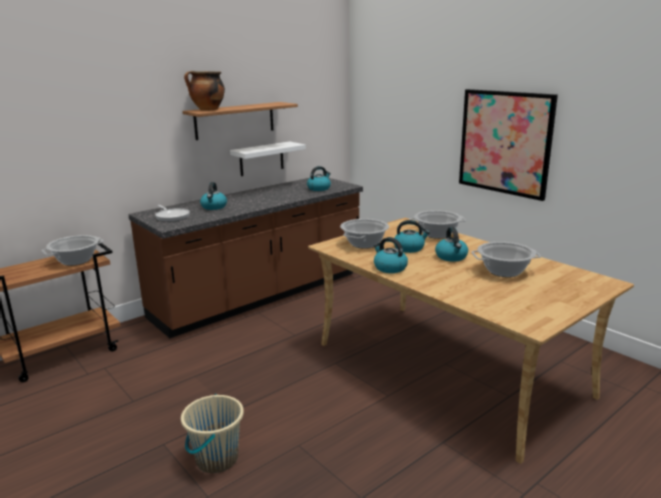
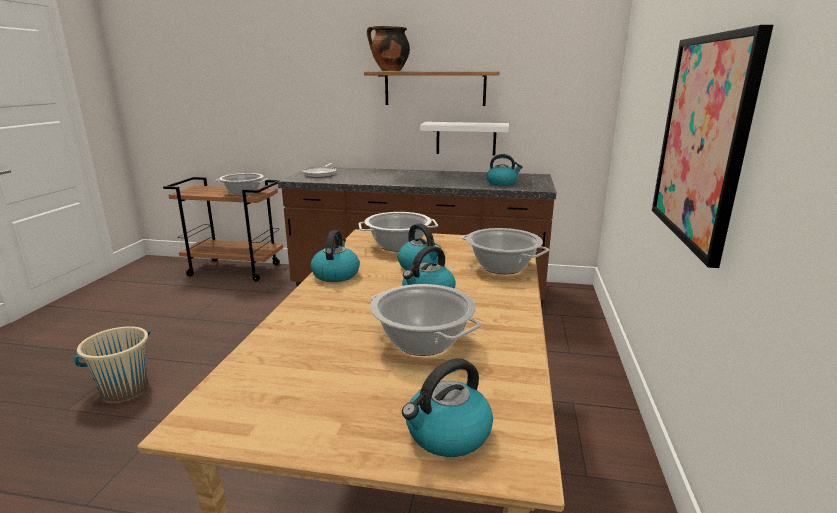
camera: 50 degrees right, 0 degrees up
(214, 207) = (368, 175): kettle -> kettle (447, 434)

